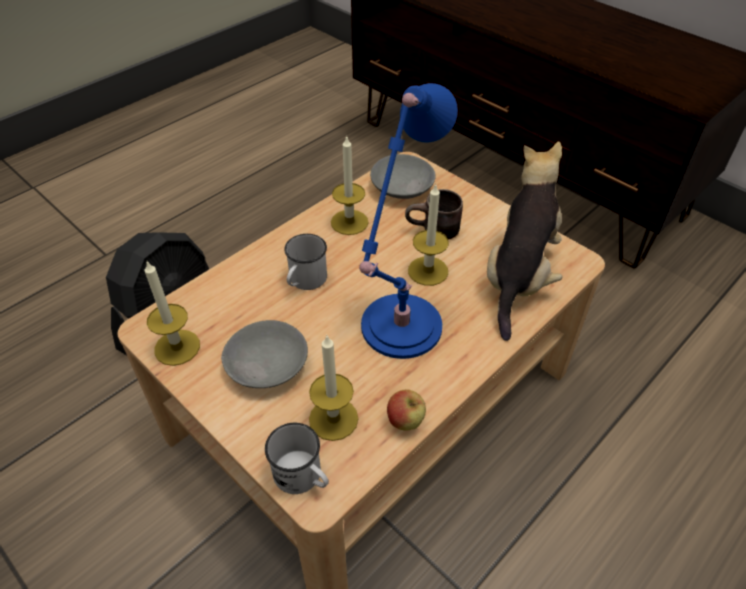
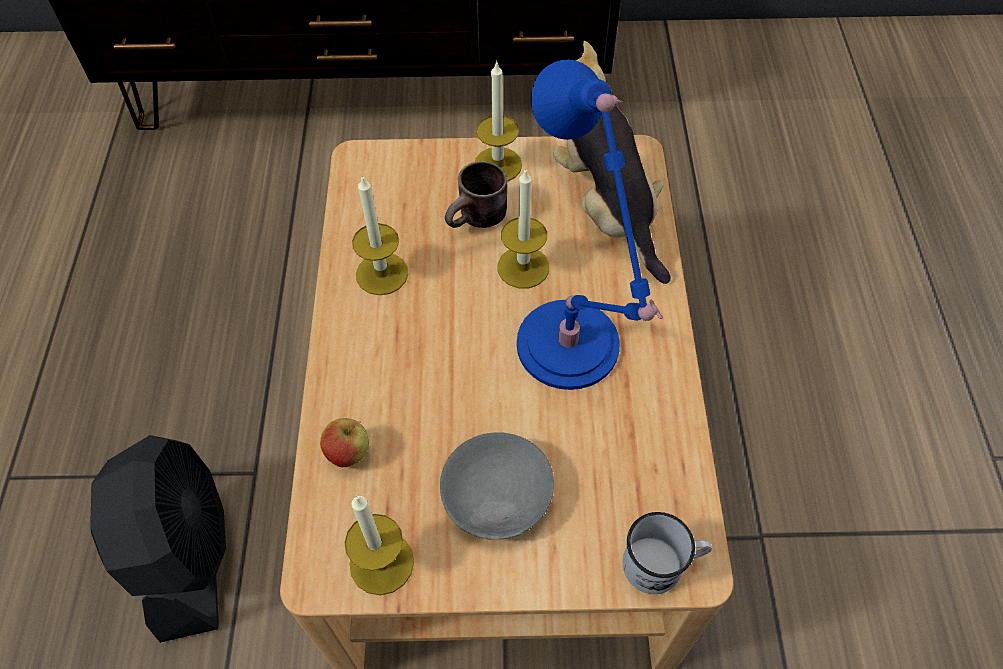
camera: 45 degrees left, 10 degrees up
(305, 281) = (420, 376): white mug -> none
(333, 419) = (620, 487): candle -> candle (498, 165)
(402, 188) = (388, 192): grey bowl -> none
(405, 422) = (679, 432): apple -> apple (349, 454)

